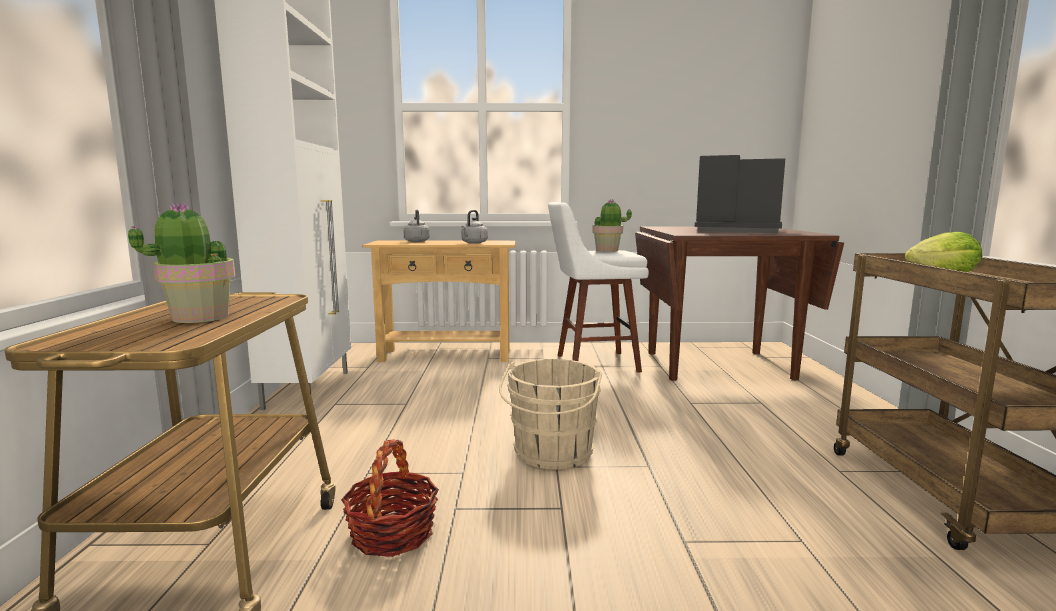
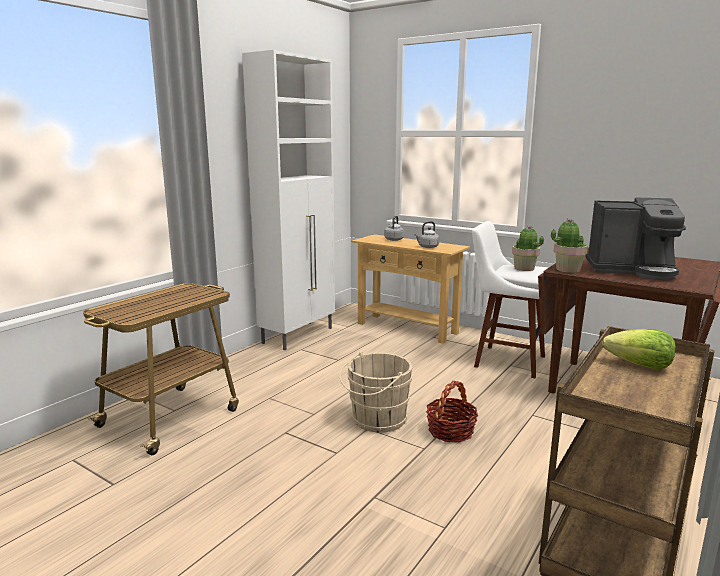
camera: 35 degrees right, 5 degrees up
(199, 317) = (164, 303): potted plant -> potted plant (567, 269)
(392, 533) = (244, 434): basket -> basket (450, 431)
(735, 231) = (631, 270): coffee machine -> coffee machine turned 135 degrees clockwise

